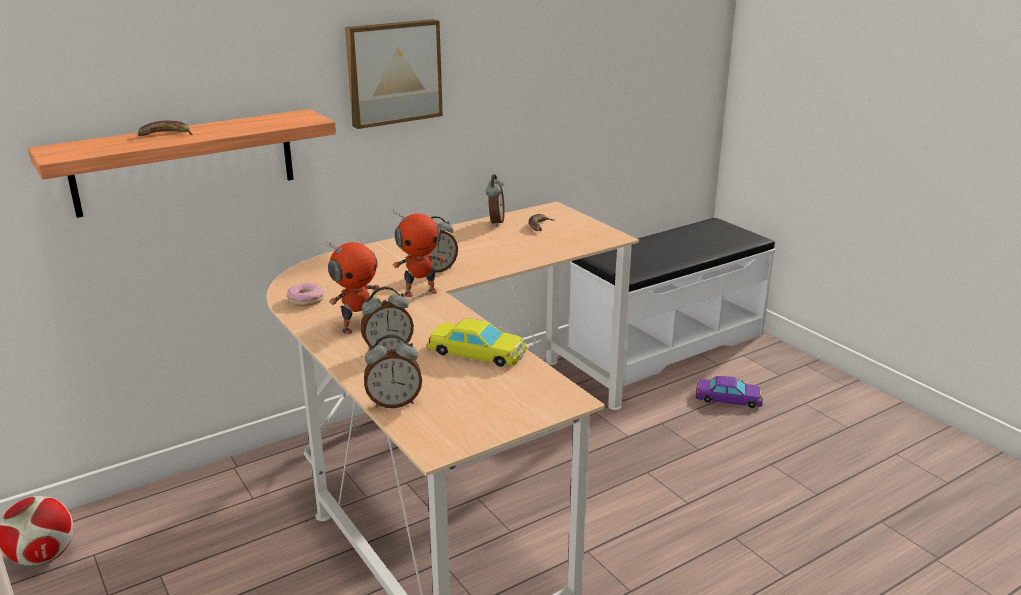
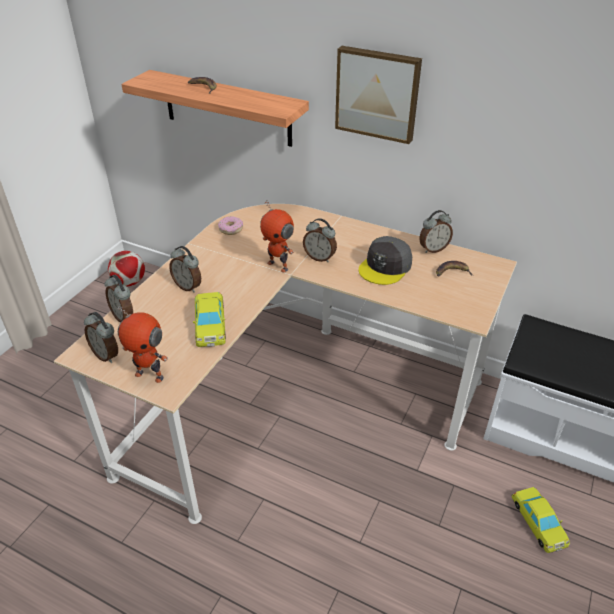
camera: 60 degrees right, 15 degrees up
(357, 326) = (210, 262): toy robot -> toy robot (150, 375)
(459, 428) = (106, 355): none -> alarm clock
(495, 247) = (385, 267): none -> grey cap
(728, 398) = (539, 522): purple toy car -> yellow toy car

